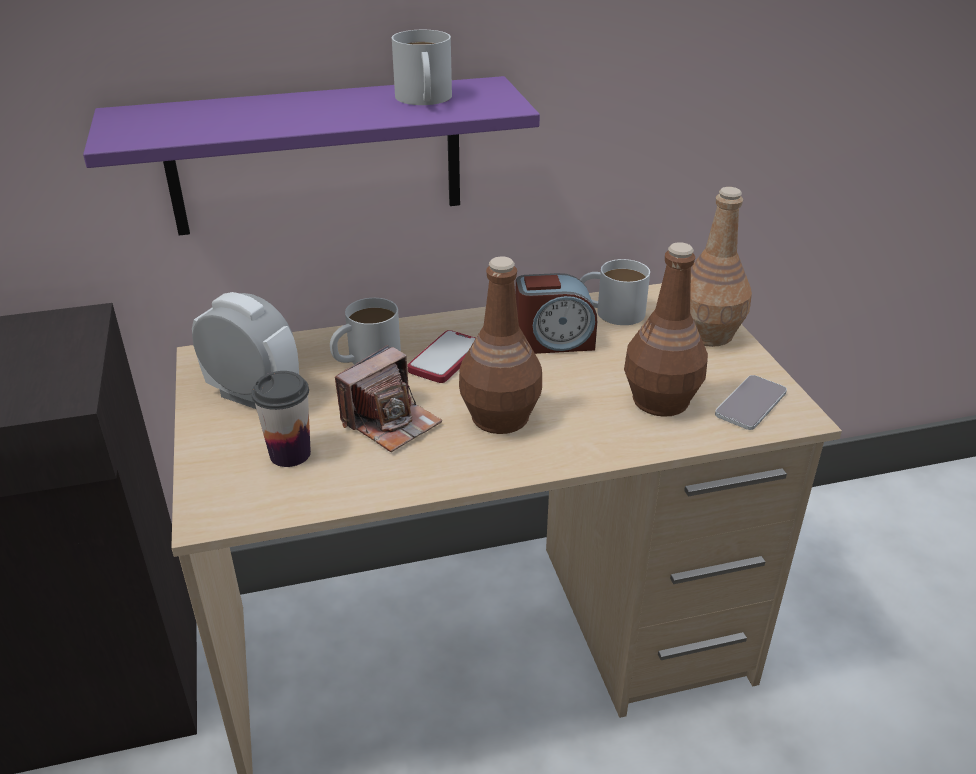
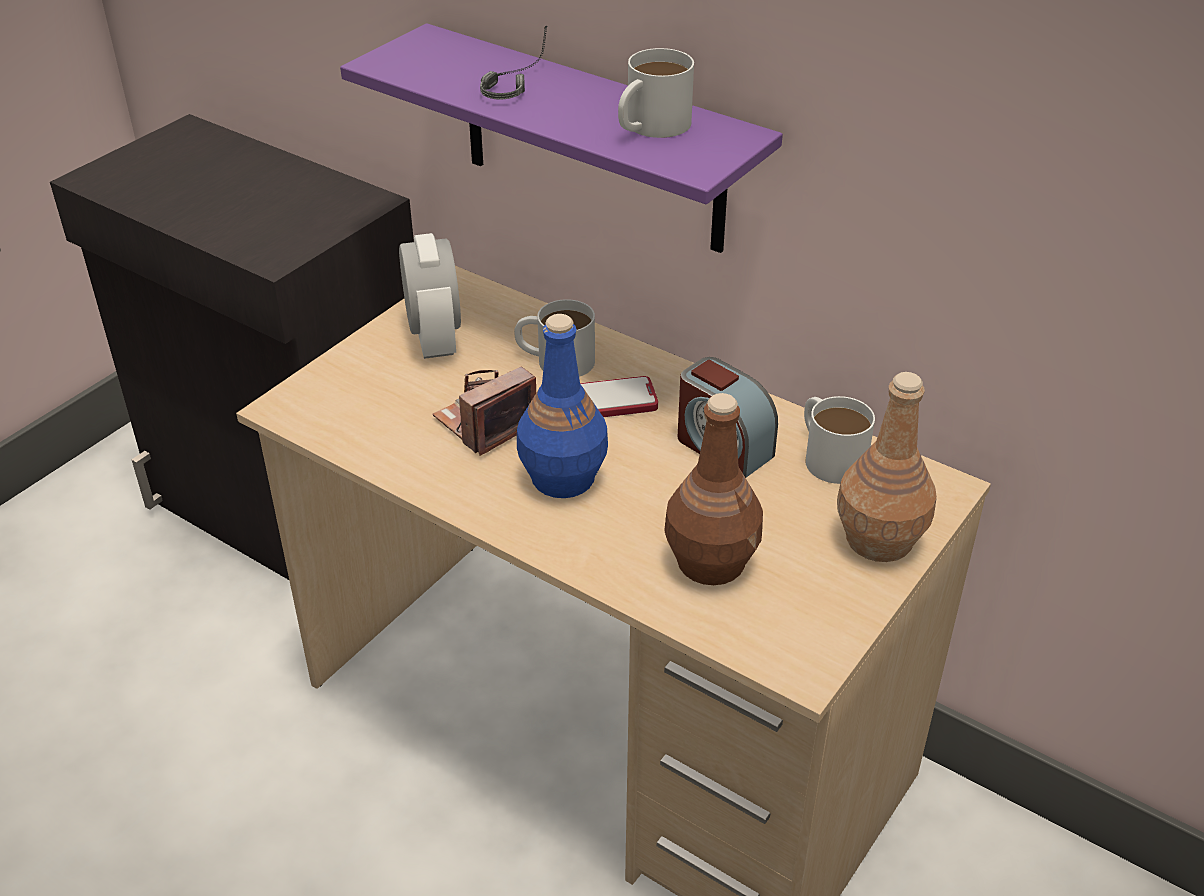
camera: 50 degrees right, 5 degrees up
(259, 110) = (514, 77): none -> headphones
(290, 454) = (388, 399): cup -> none
(391, 422) = (485, 424): camera -> camera turned 135 degrees clockwise
(500, 418) = (562, 478): brown bottle -> blue bottle
(751, 404) = (783, 626): phone -> none

